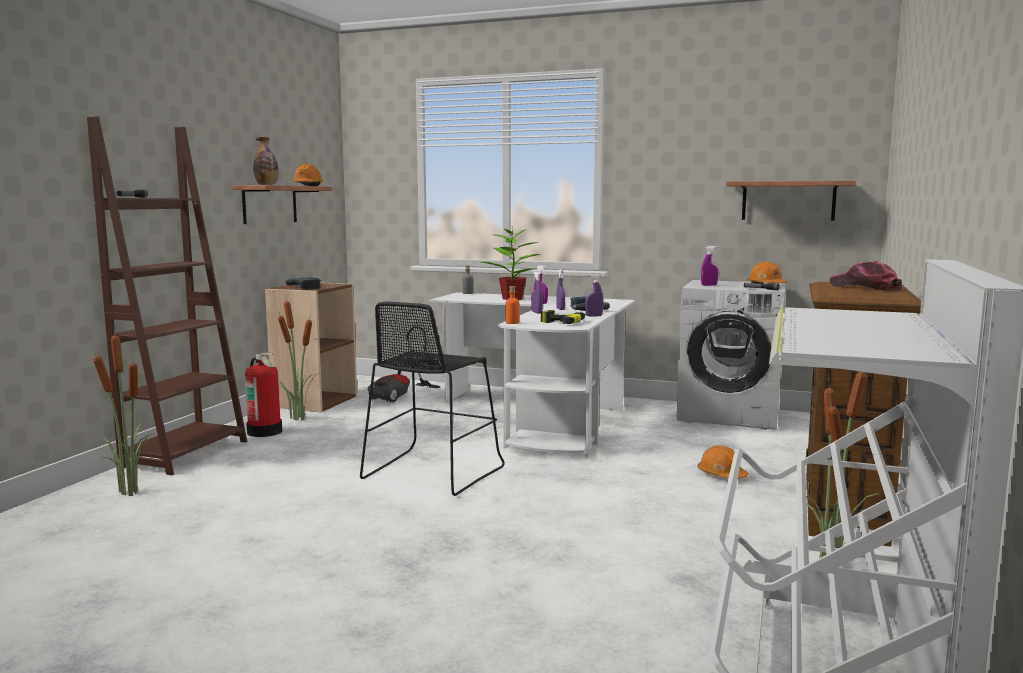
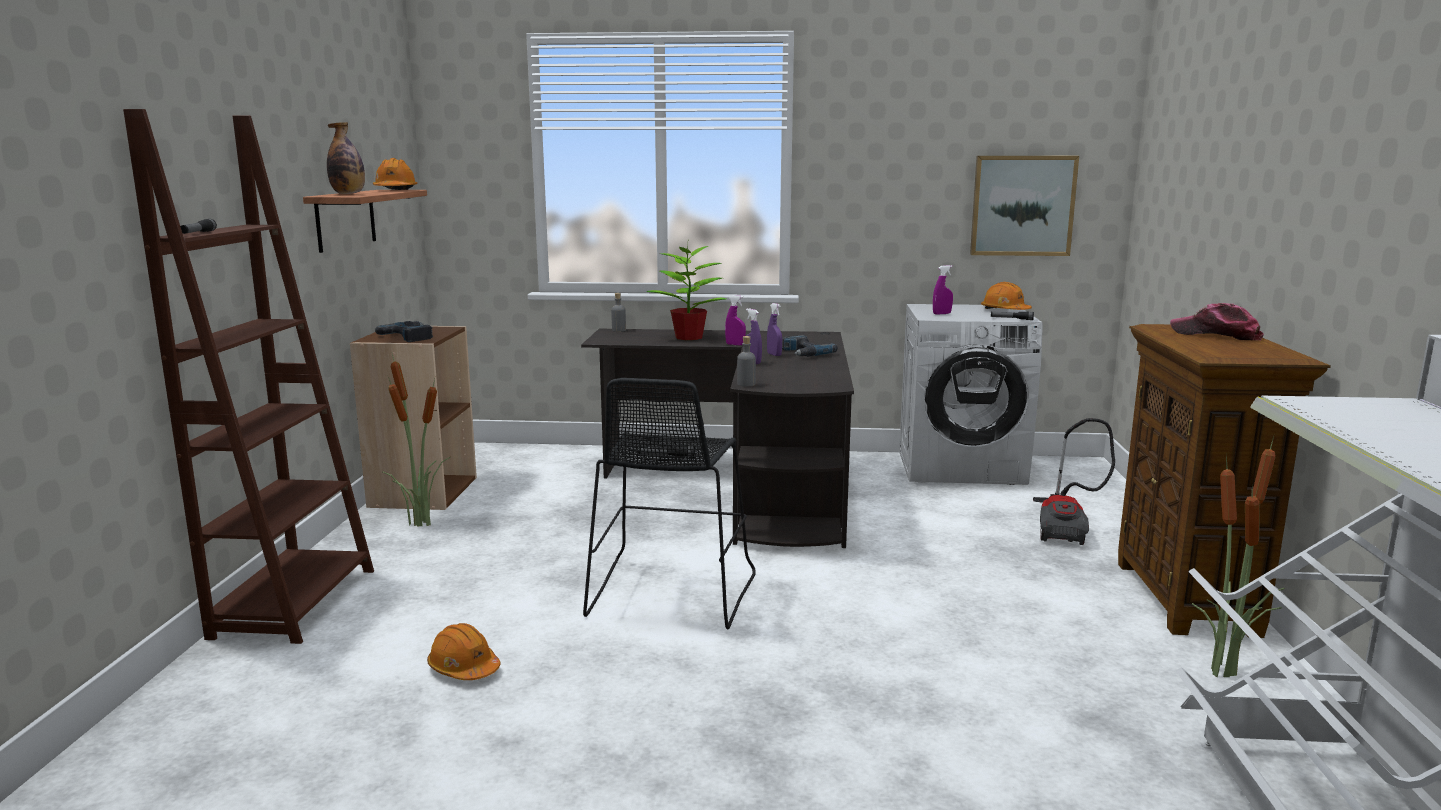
camera: 15 degrees left, 5 degrees up
(130, 492) = (256, 682): potted plant -> none
(265, 431) = (388, 551): fire extinguisher -> none
(402, 396) = (539, 472): vacuum cleaner -> vacuum cleaner (1065, 527)
(512, 323) = (746, 384): orange bottle -> grey bottle
(544, 415) = (745, 488): white desk -> black desk
(566, 321) = (808, 376): power drill -> none
(594, 316) = (830, 365): purple spray bottle -> none
(721, 475) = (1016, 557): orange hard hat -> orange hard hat (464, 668)
(788, 201) = (1022, 205): shelf -> picture

